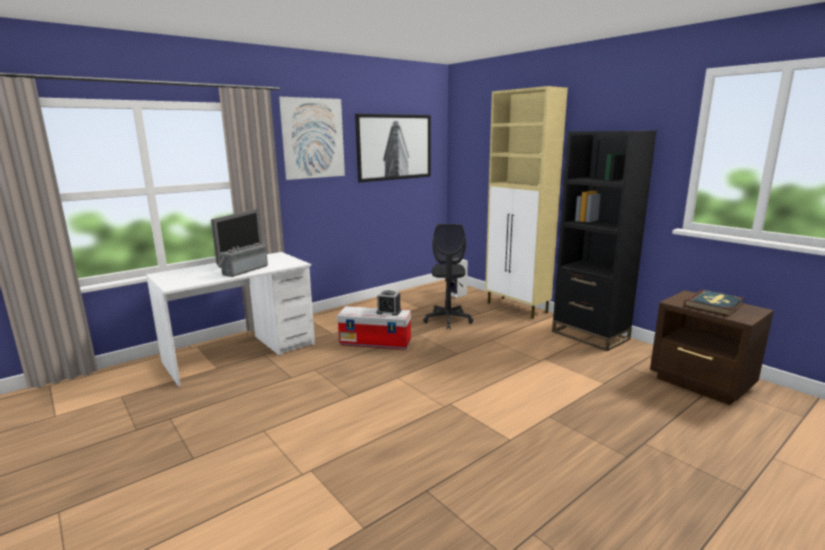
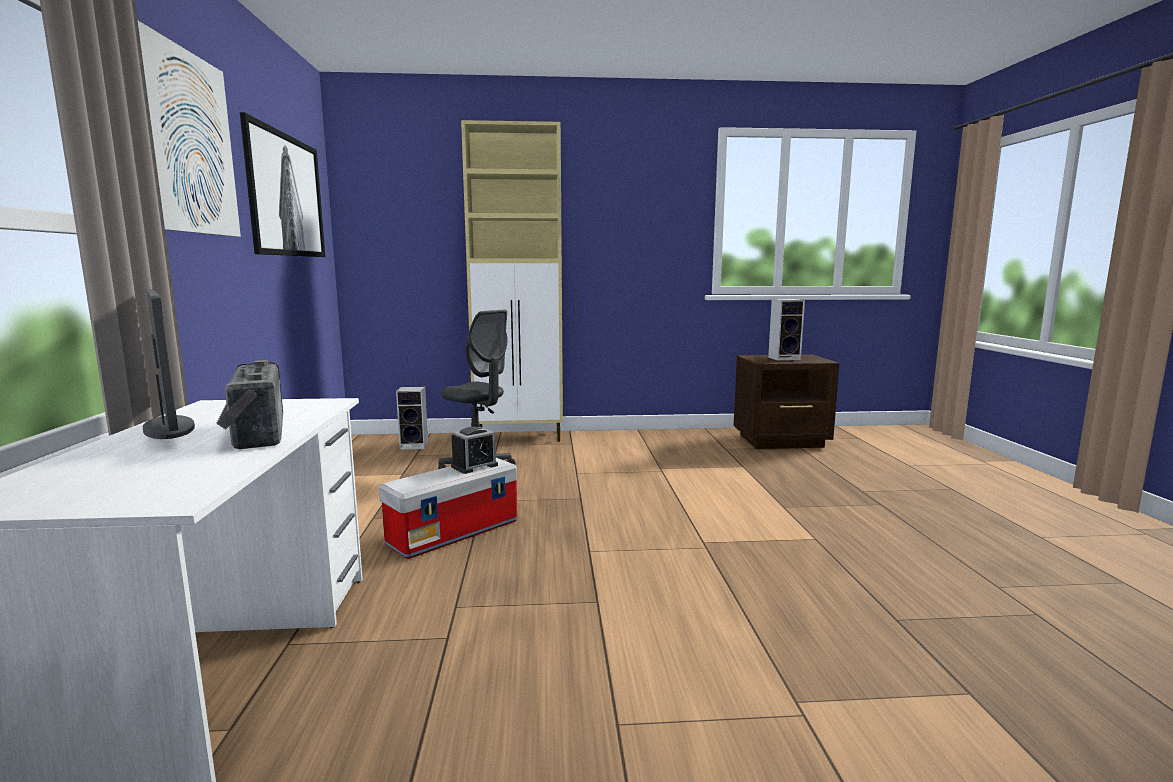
camera: 55 degrees left, 5 degrees down
(590, 335) = (640, 437): black bookcase -> none
(714, 305) = (785, 358): book -> speaker

